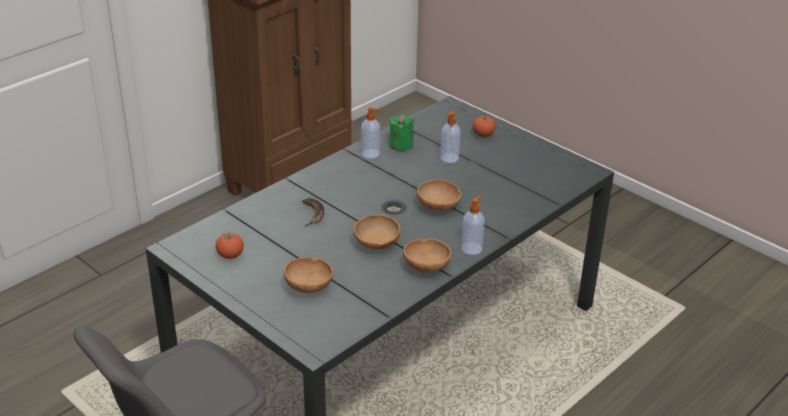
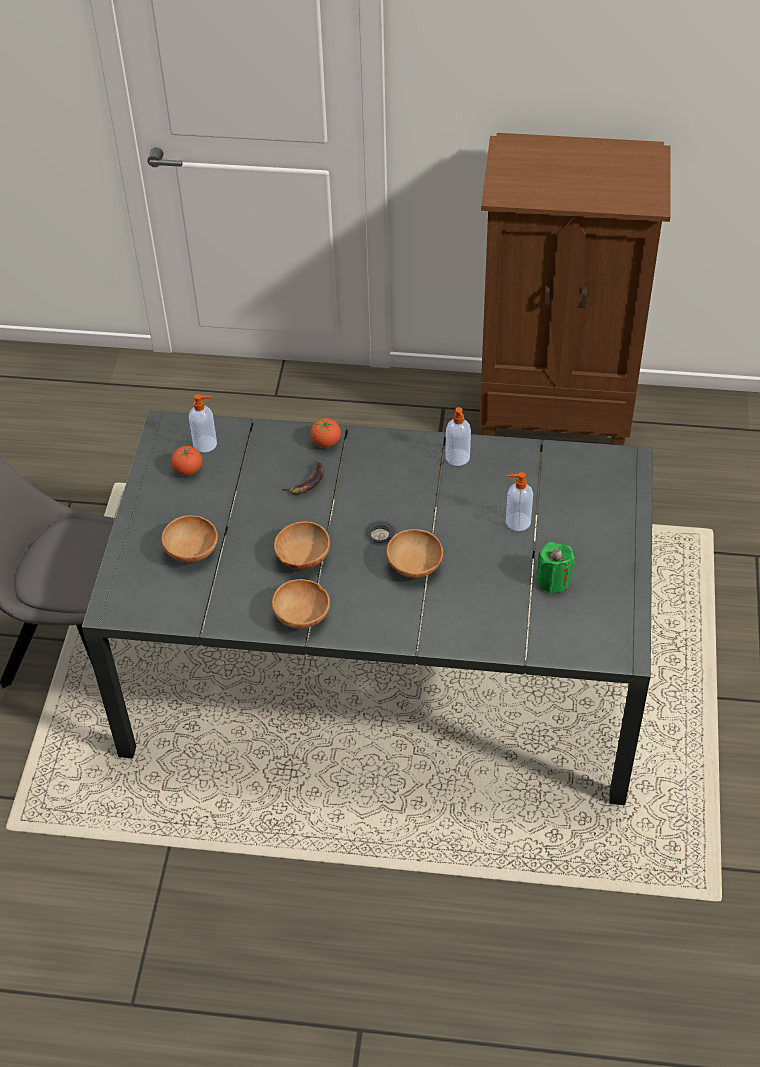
camera: 55 degrees right, 15 degrees up
(401, 145) = (501, 470): green candle -> green candle (553, 580)
(472, 248) = (368, 633): soap dispenser -> soap dispenser (206, 444)
(483, 135) = (598, 522): tomato -> tomato (326, 442)

